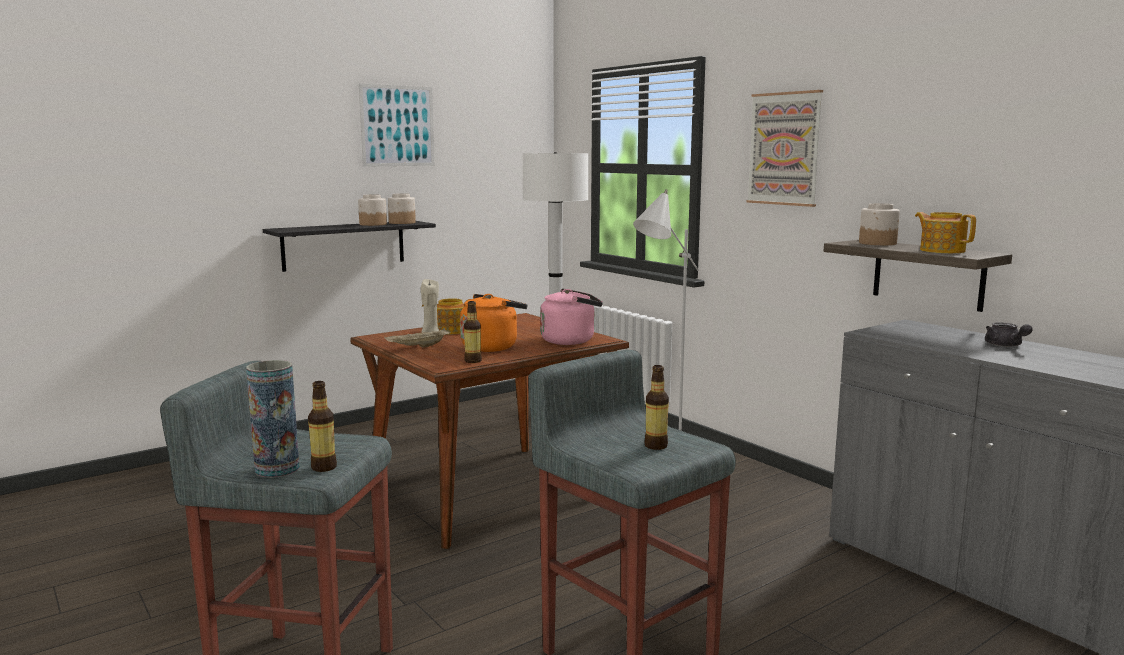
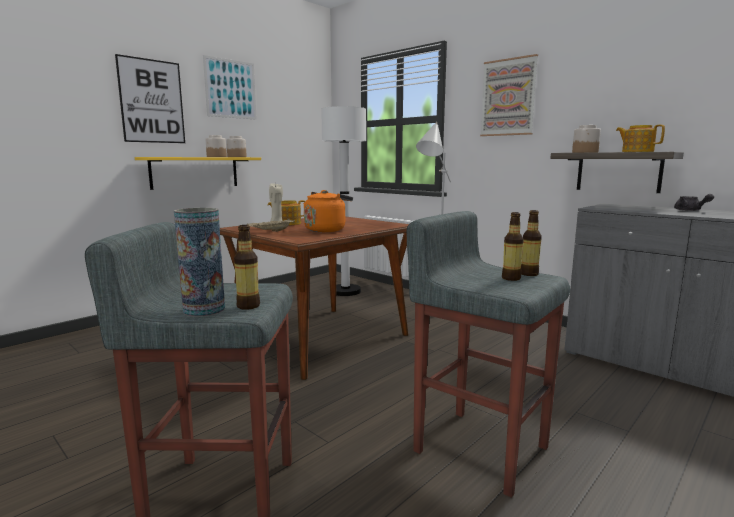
camera: 10 degrees left, 0 degrees up
(287, 153) = (152, 101): none -> picture
(344, 245) = (195, 172): black shelf -> yellow shelf
(473, 361) = (320, 237): bottle -> bottle (529, 274)
(571, 340) = (379, 226): pink kettle -> none

